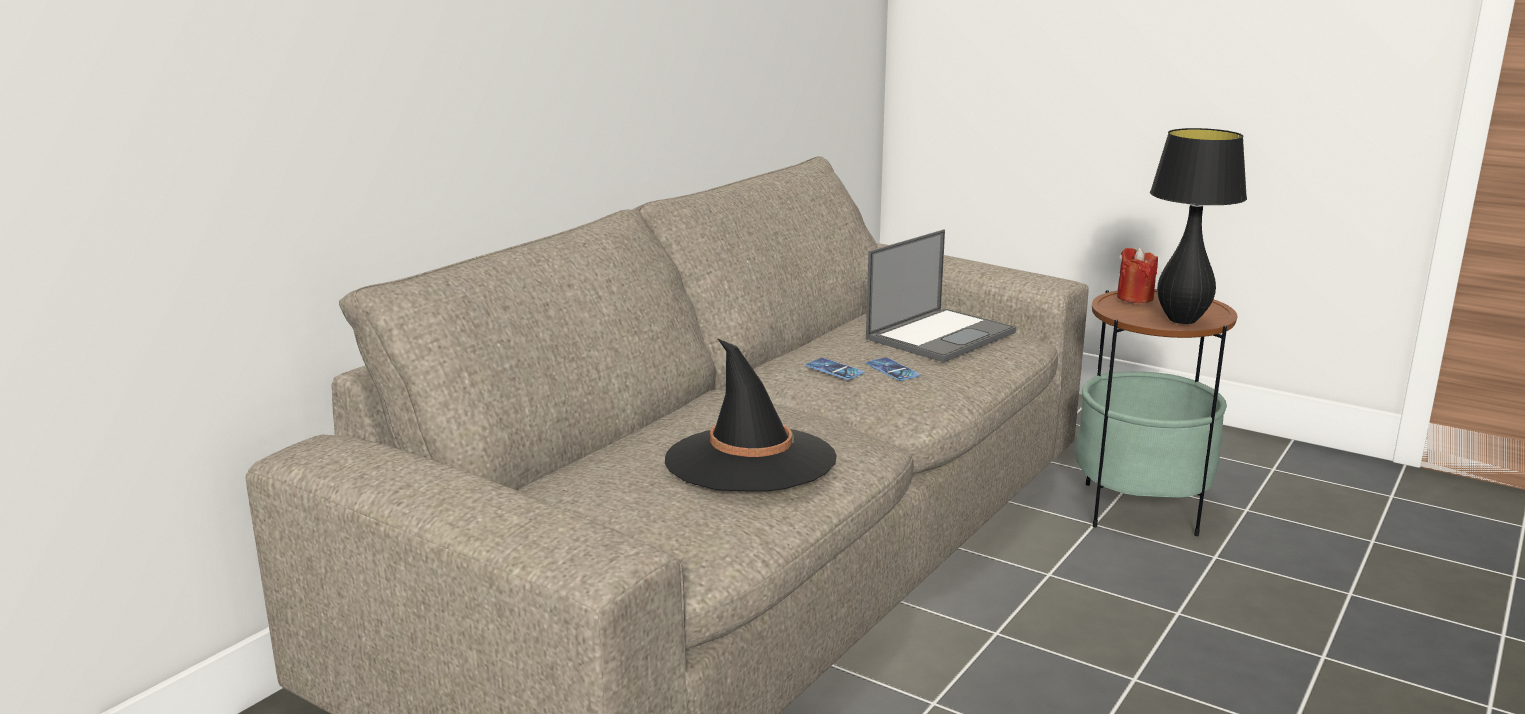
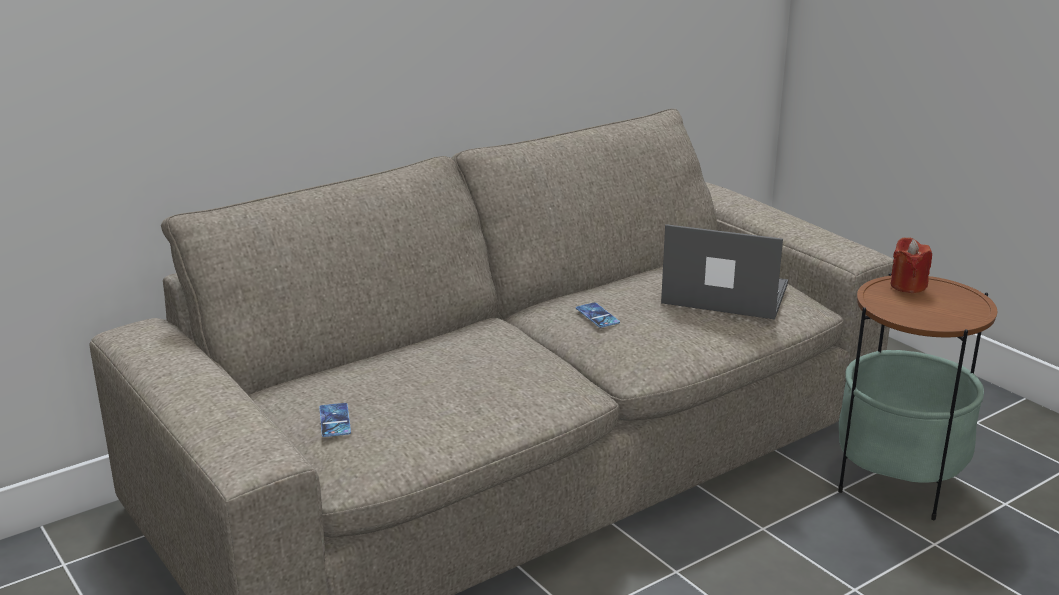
camera: 20 degrees right, 5 degrees up
(750, 460) = (456, 391): black hat -> none
(892, 370) = (646, 323): phone -> phone (335, 420)
(941, 335) = (723, 294): laptop -> laptop turned 135 degrees counterclockwise
(1182, 320) = (929, 318): black table lamp -> none

